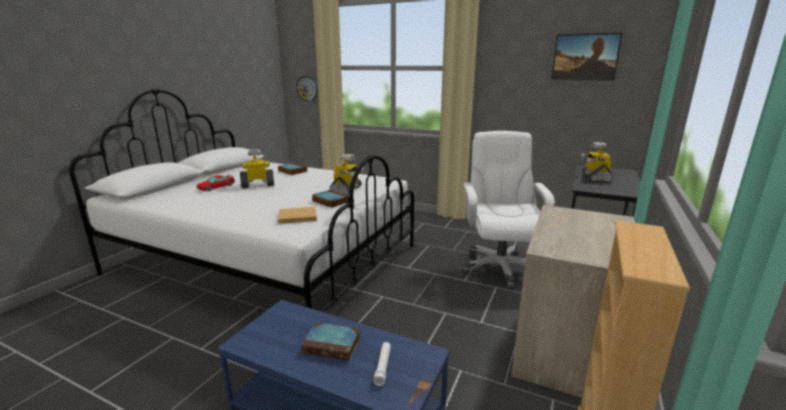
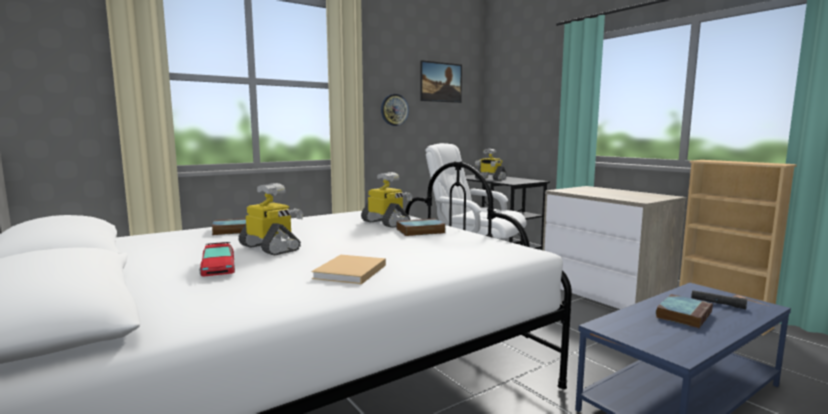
camera: 60 degrees left, 10 degrees down
(258, 185) = (271, 248): toy robot -> toy robot turned 120 degrees clockwise
(296, 217) = (460, 245): beige book -> beige book (349, 272)
(307, 88) = (73, 108): wall clock -> wall clock (394, 110)
(383, 366) = (717, 303): white flashlight -> black flashlight

